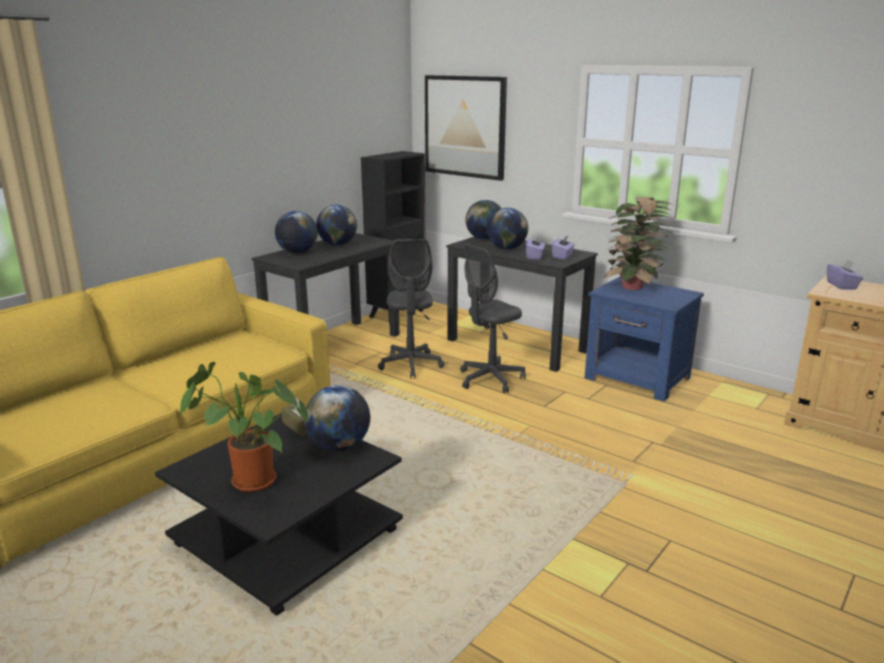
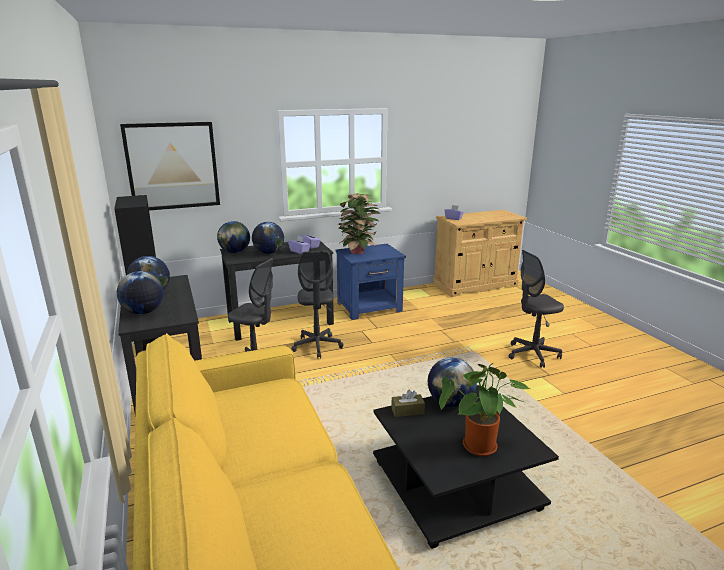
camera: 60 degrees left, 0 degrees up
(694, 541) = (532, 354): none -> grey office chair

